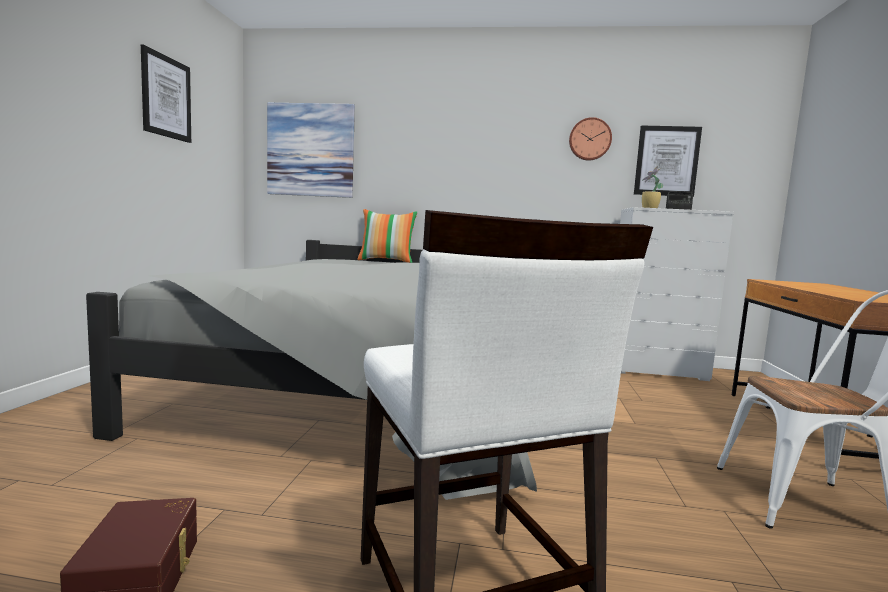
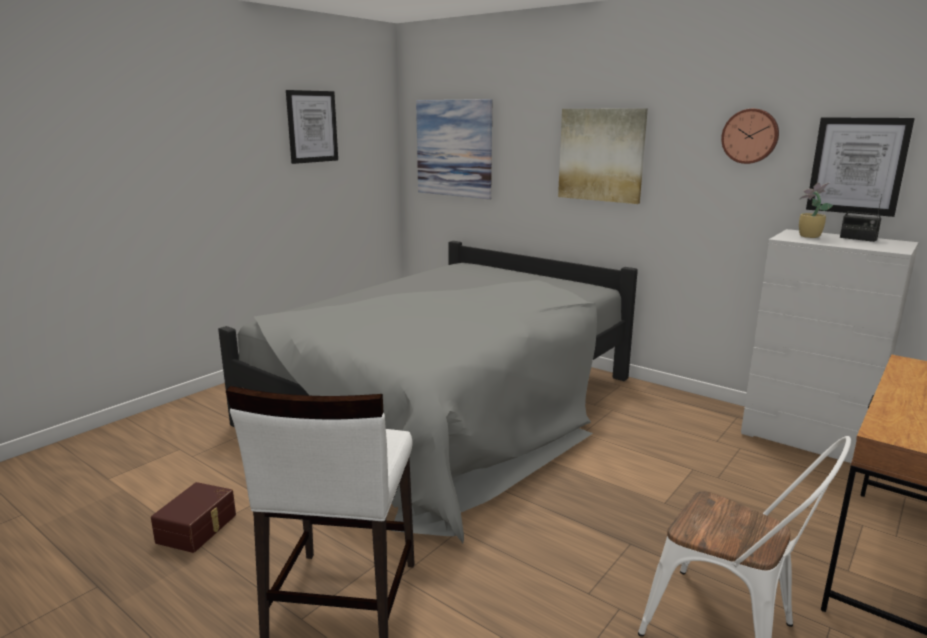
camera: 30 degrees right, 10 degrees up
(386, 261) = (518, 269): pillow -> none
(465, 155) = (601, 155): none -> picture

